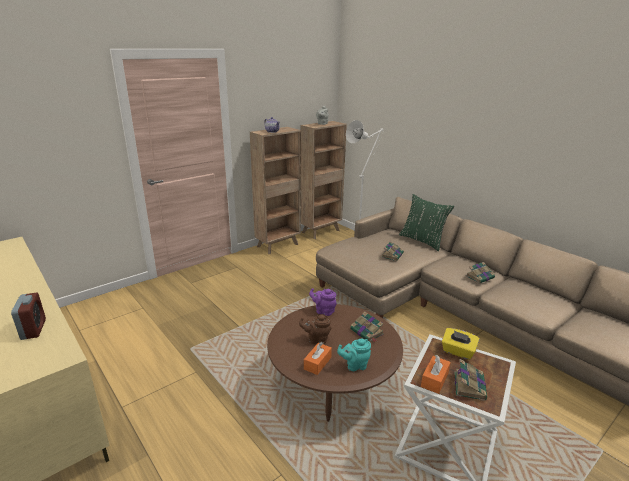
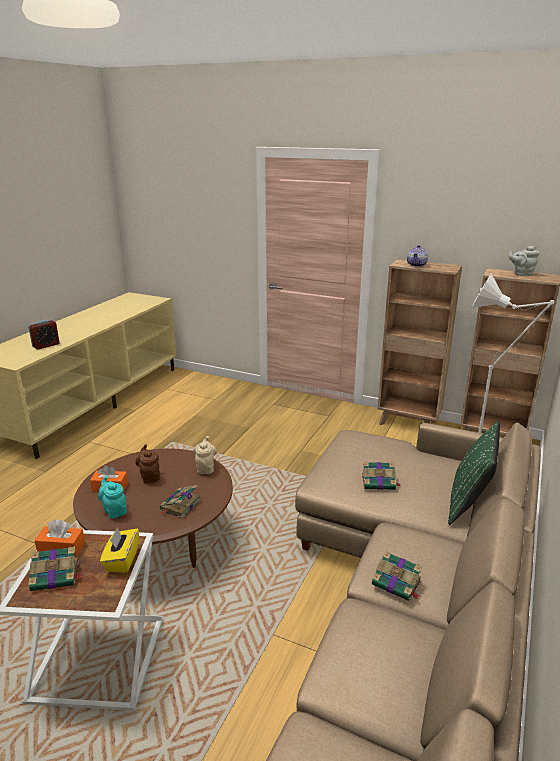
camera: 65 degrees right, 0 degrees up
(323, 311) = (205, 468): purple teapot -> beige teapot

